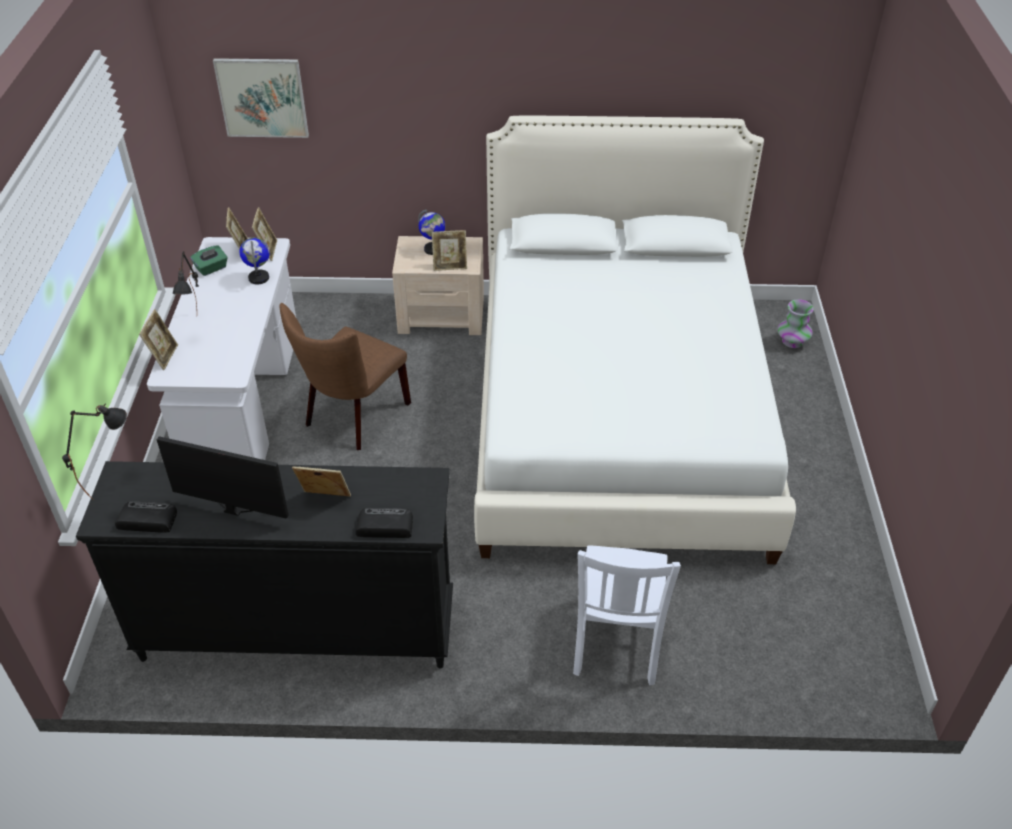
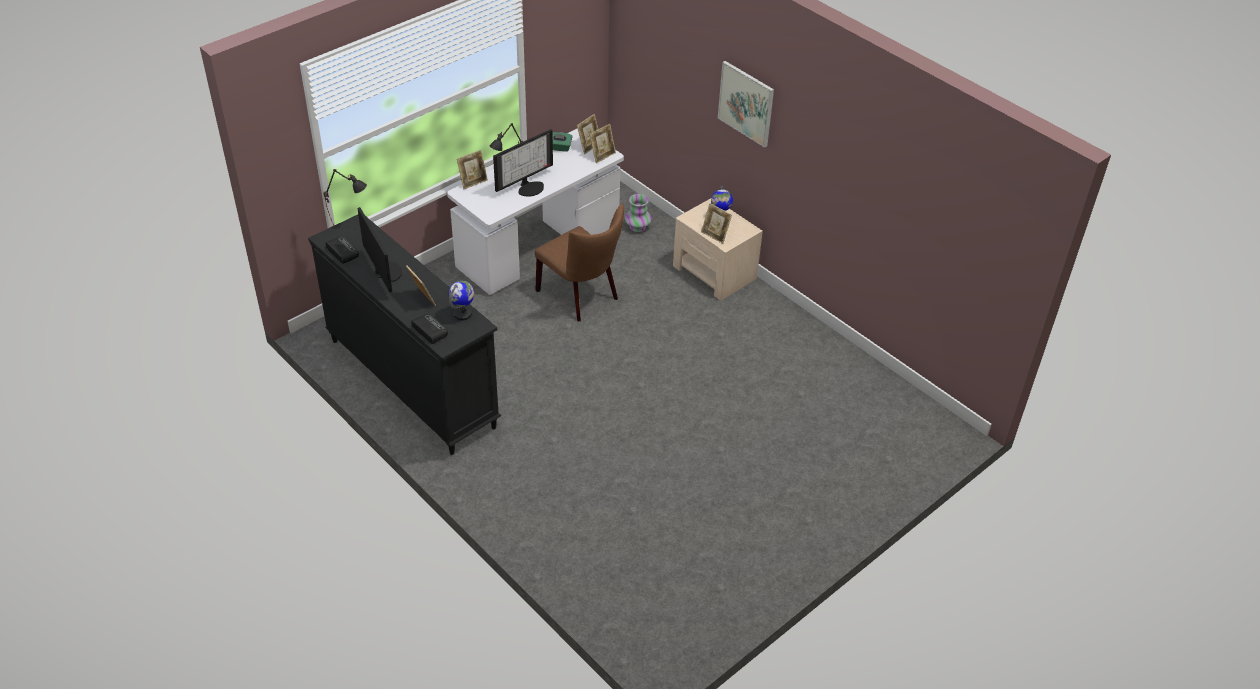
camera: 45 degrees right, 0 degrees up
(235, 323) = (529, 187): none -> monitor
(259, 278) = (576, 169): globe -> globe (463, 314)
(262, 97) = (655, 52): picture -> picture (746, 103)
(353, 417) = (581, 296): brown chair -> brown chair turned 120 degrees counterclockwise
(616, 642) = (550, 516): white chair -> none
(618, 415) = (733, 406): white bed -> none
(792, 341) = (923, 449): vase -> vase (638, 227)

